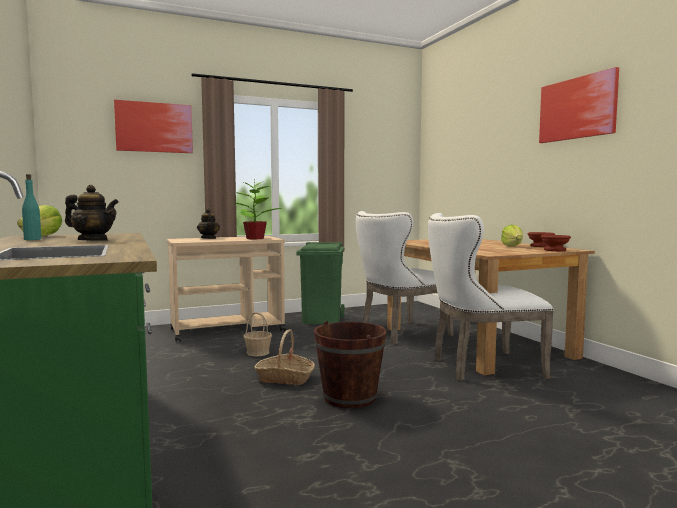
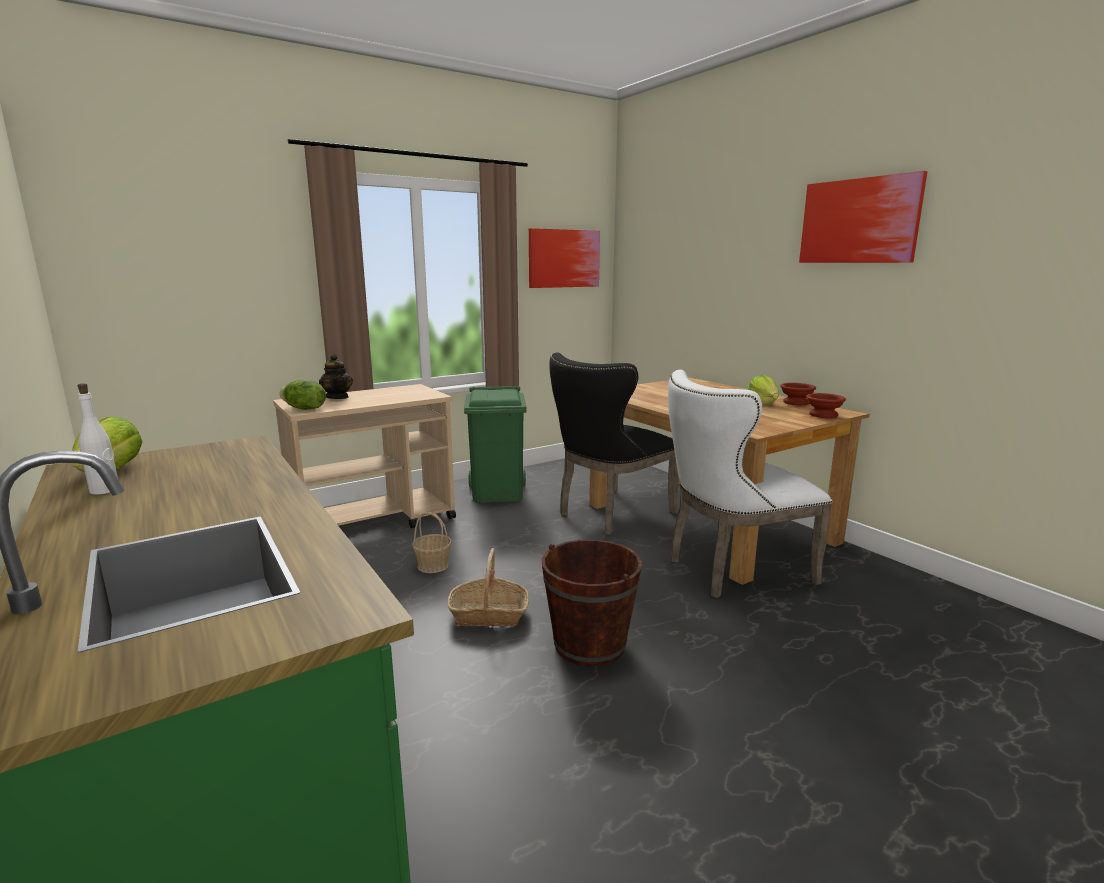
camera: 10 degrees left, 10 degrees up
(33, 239) = (105, 490): turquoise bottle -> white bottle
(93, 240) = (218, 492): teapot -> none
(154, 127) = (234, 227): picture -> picture (564, 258)
(183, 241) = (304, 409): none -> lettuce
(254, 238) = (406, 395): potted plant -> none
(400, 334) = (610, 514): white chair -> black chair

